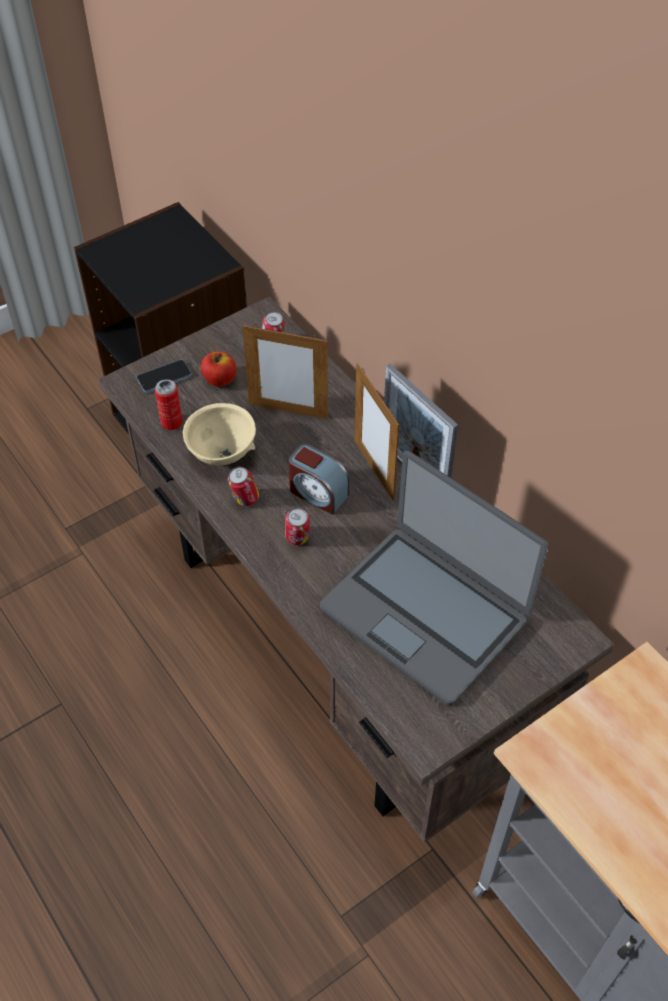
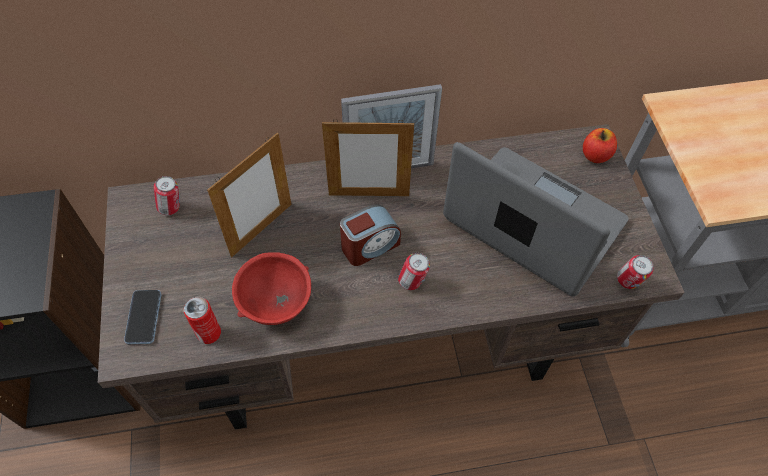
camera: 65 degrees left, 5 degrees up
(219, 379) = (183, 269): apple -> apple (595, 155)
(222, 453) = (277, 304): beige bowl -> red bowl
(244, 500) = (344, 306): can -> can (628, 282)
(425, 613) = (532, 223): laptop -> laptop turned 120 degrees counterclockwise

